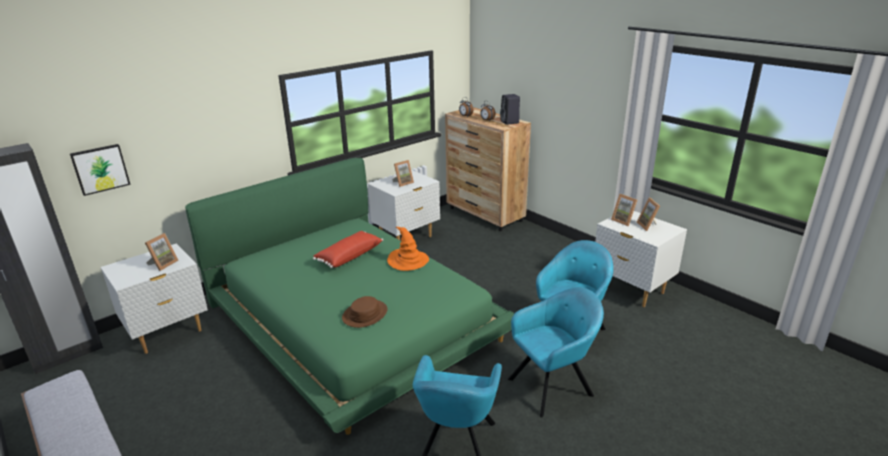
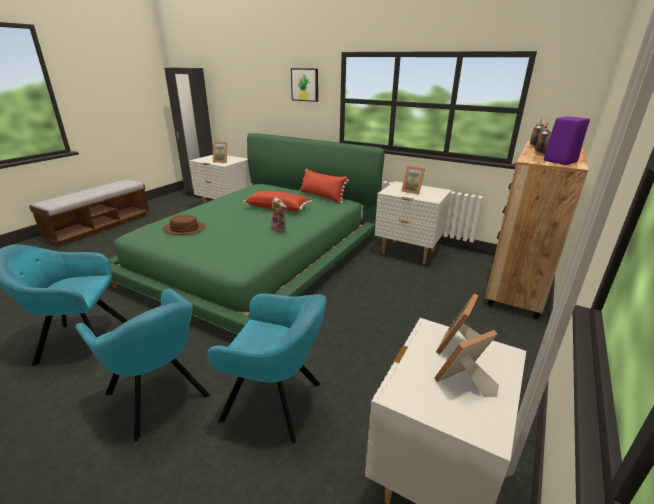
camera: 70 degrees right, 0 degrees up
(100, 169) = (230, 95): picture -> picture (305, 84)
(332, 230) = (322, 196): none -> red pillow
(408, 261) = (280, 229): orange hat -> plush toy
(510, 122) = (560, 161): black speaker -> purple speaker

